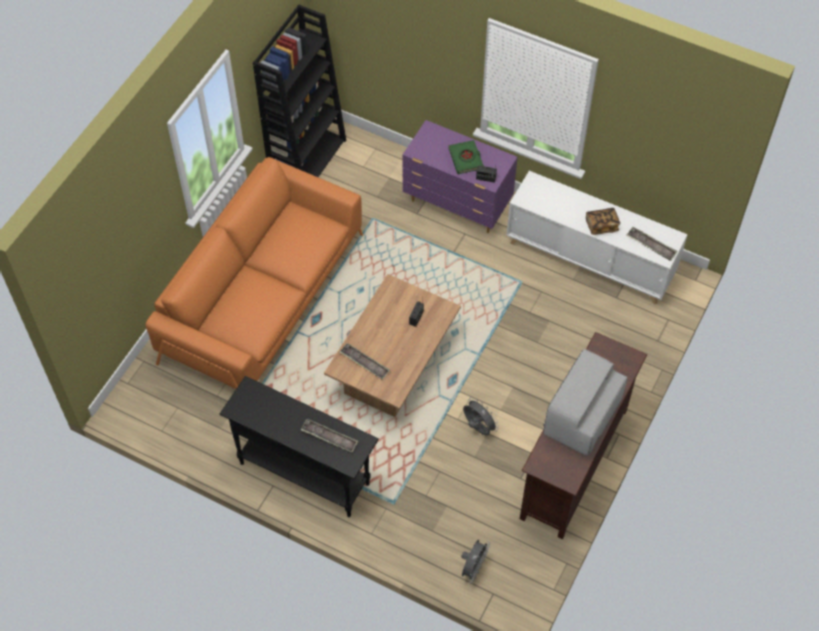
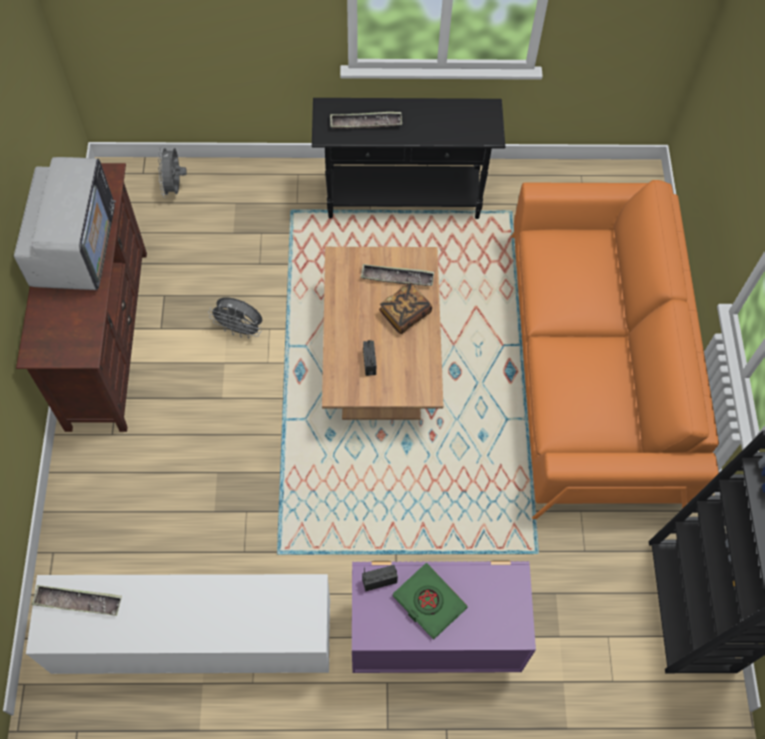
camera: 150 degrees right, 5 degrees up
(601, 225) = (168, 602): book -> book (405, 314)

